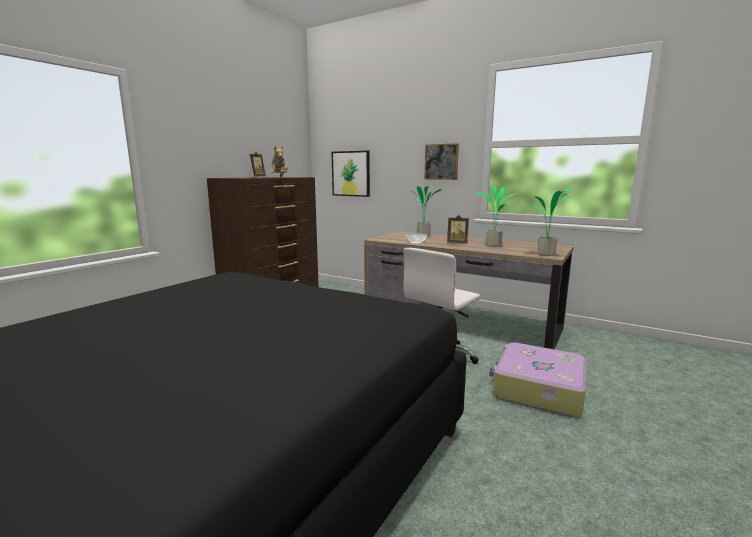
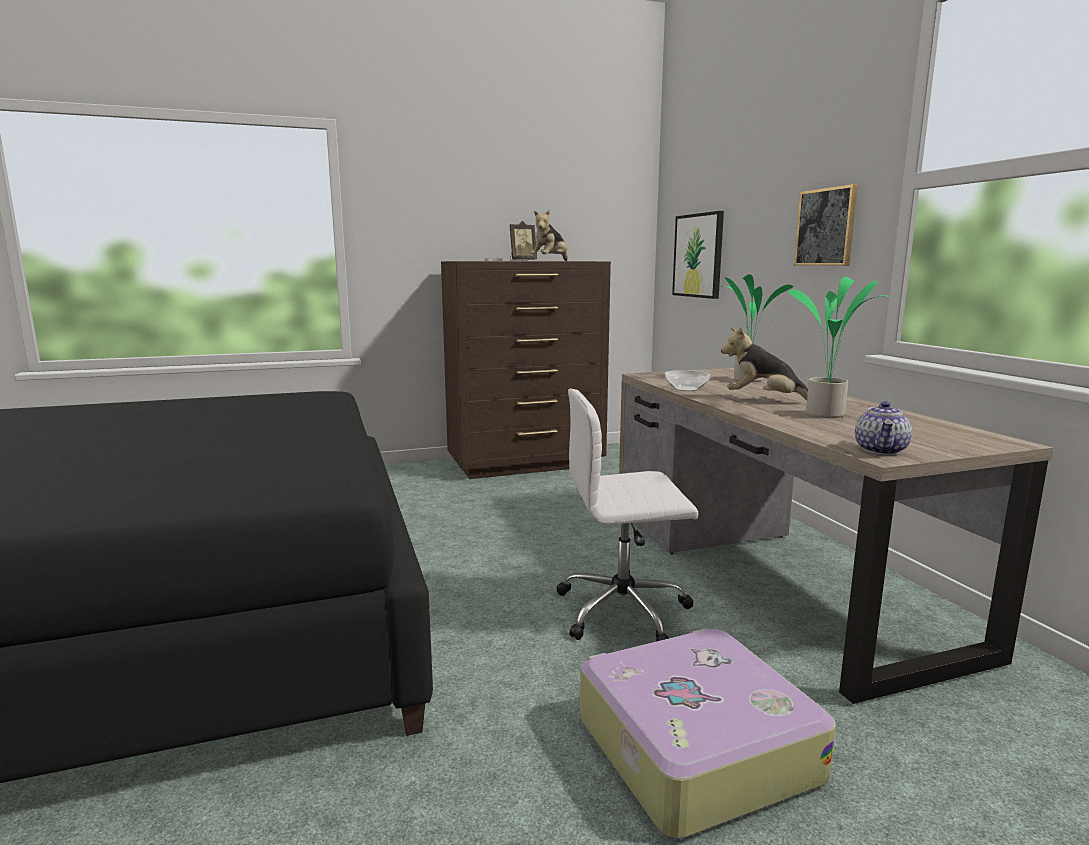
camera: 40 degrees right, 0 degrees up
(457, 243) = (764, 400): picture frame -> plush toy
(545, 254) = (881, 450): potted plant -> teapot

